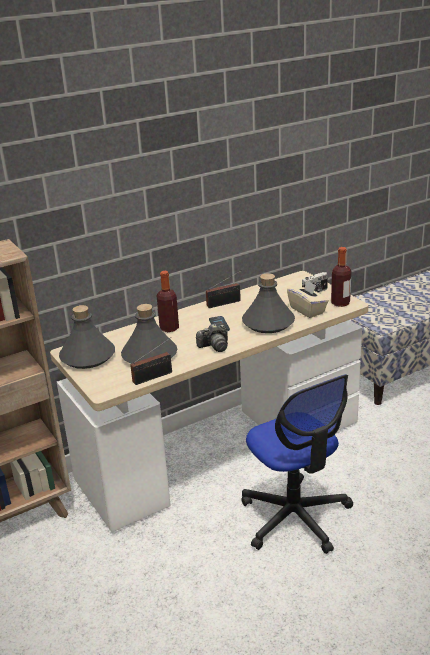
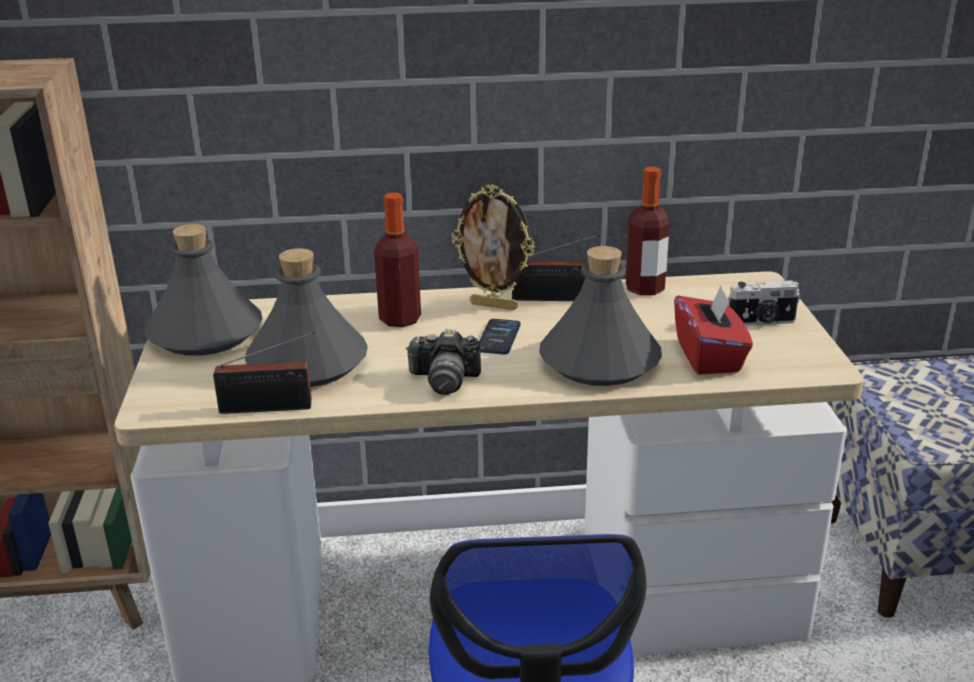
camera: 25 degrees right, 0 degrees up
(203, 312) = (494, 305): none -> picture frame
(307, 310) = (709, 356): beige tissue box -> red tissue box
(340, 303) = (798, 360): bottle -> bottle (644, 288)

